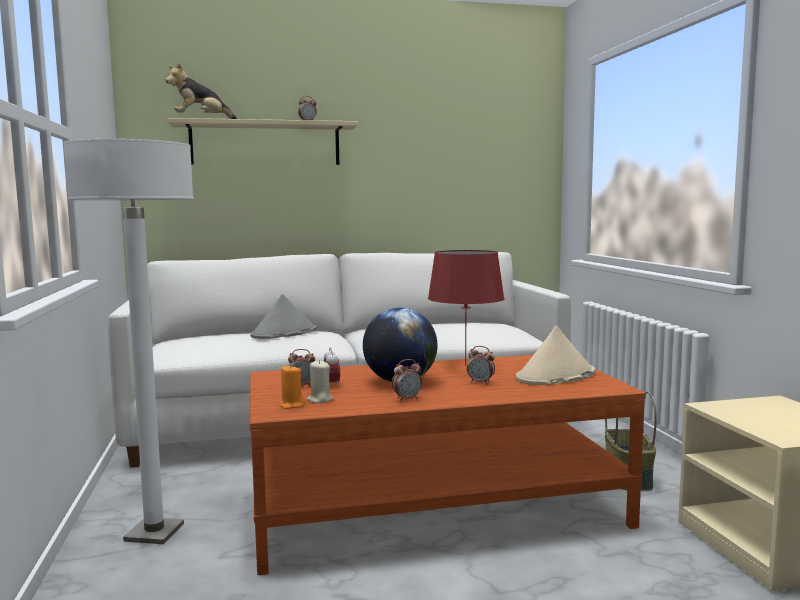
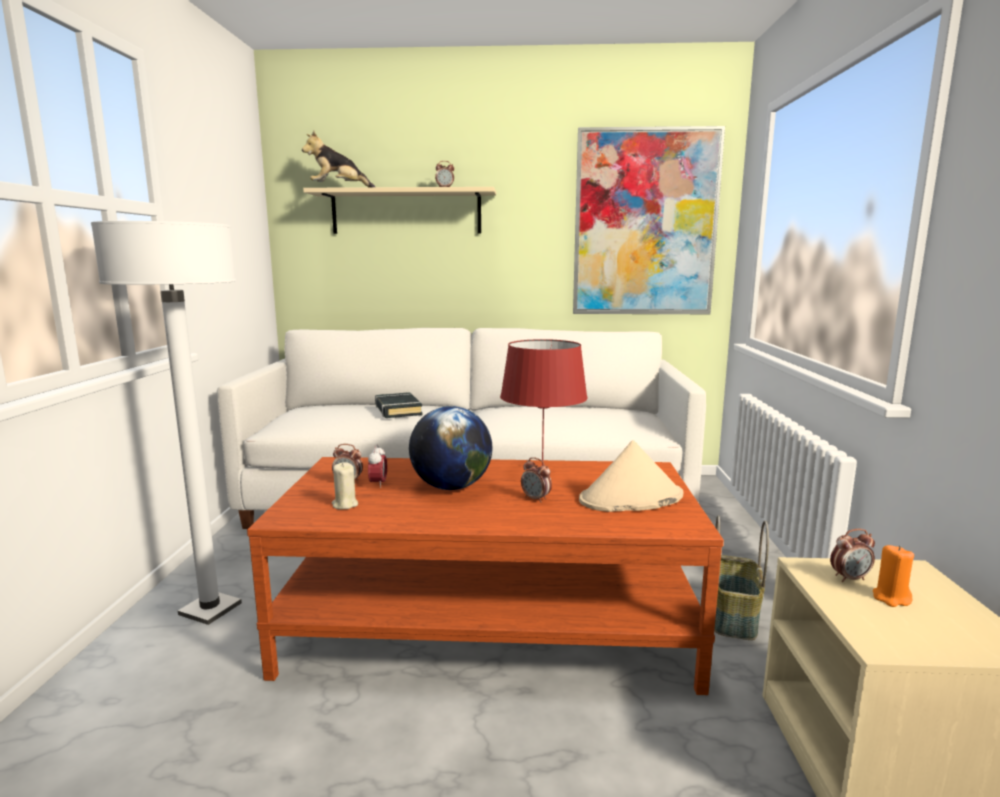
camera: 15 degrees right, 5 degrees up
(284, 333) = (397, 410): grey hat -> black book
(291, 405) = (310, 509): orange candle -> orange candle (891, 598)
(407, 399) = (433, 514): alarm clock -> alarm clock (849, 578)
(486, 157) = (645, 223): none -> picture

